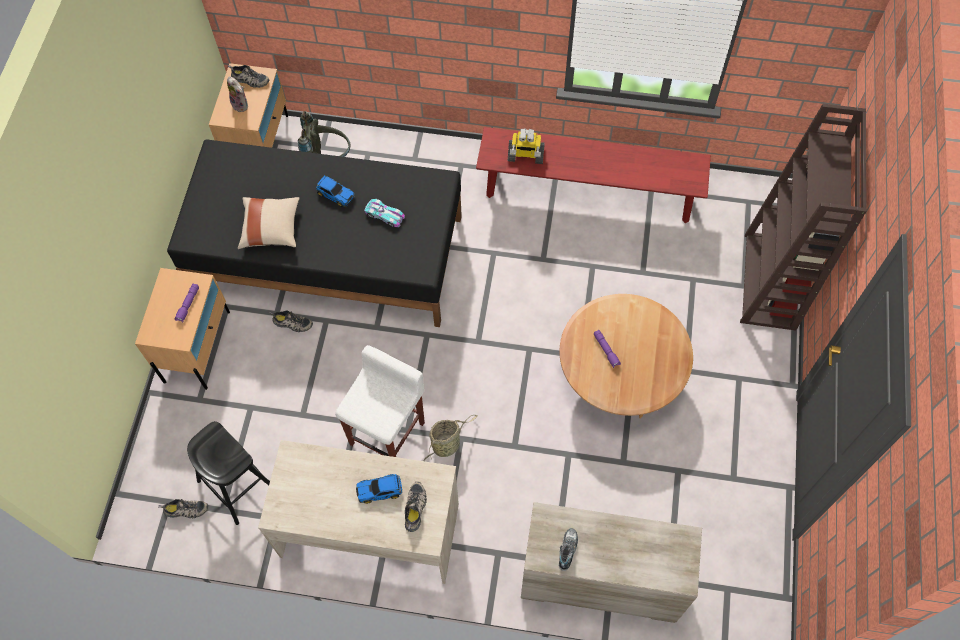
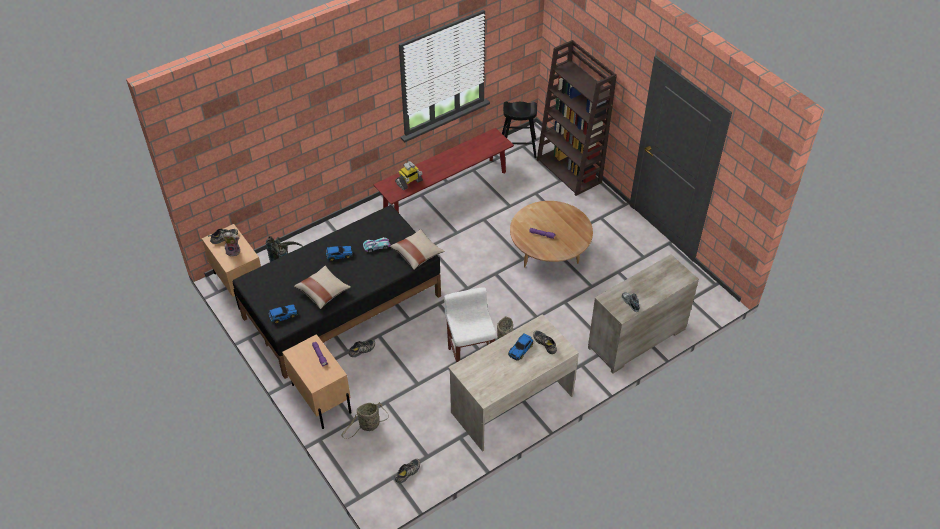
camera: 45 degrees left, 15 degrees down
(204, 224) = (283, 315): none -> toy car
(206, 419) = (368, 426): none -> basket
(237, 485) = (421, 440): black stool -> black stool (518, 148)
(416, 262) = (417, 254): none -> beige pillow

